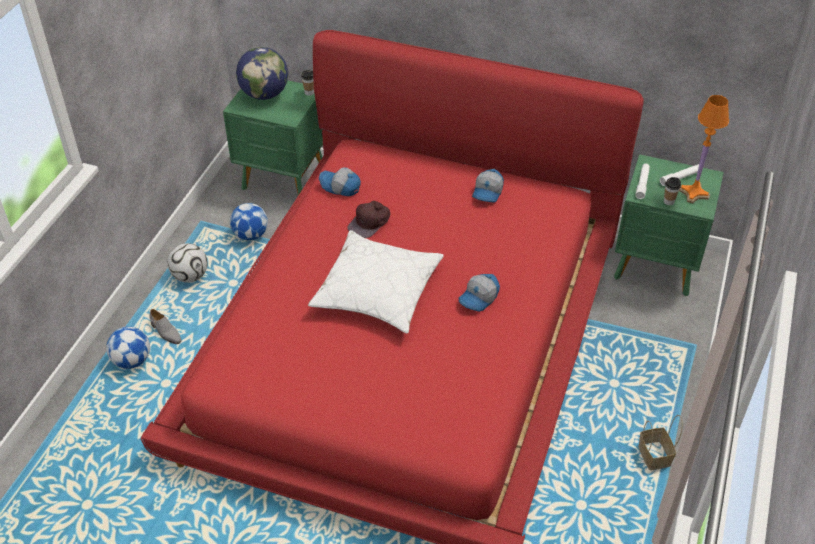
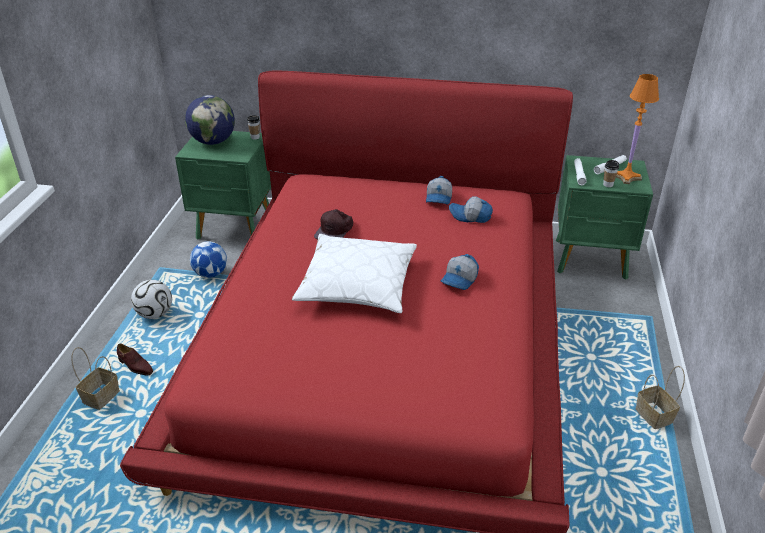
camera: 10 degrees left, 10 degrees down
(132, 360) = (101, 396): football -> basket
(166, 332) = (135, 366): grey shoe -> brown shoe
(340, 187) = (298, 207): cap -> cap (470, 216)

